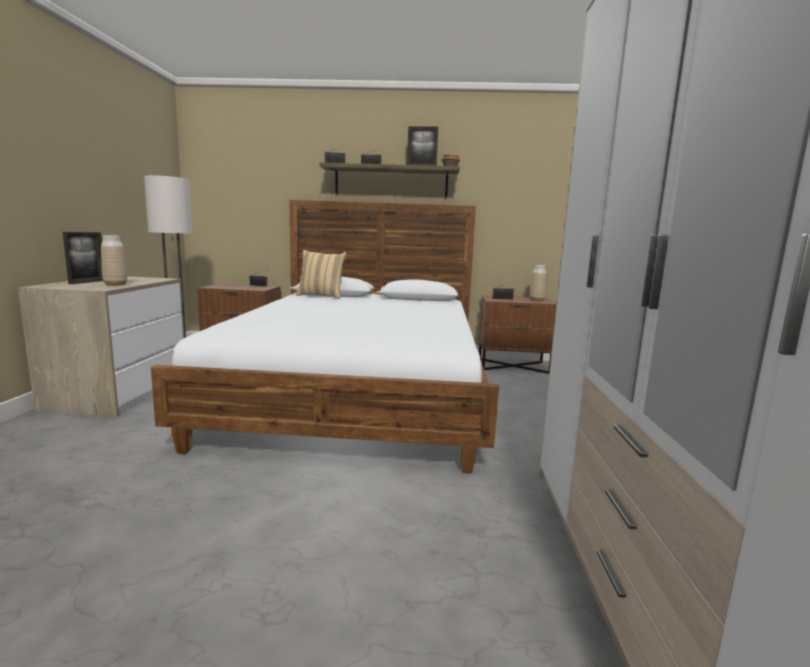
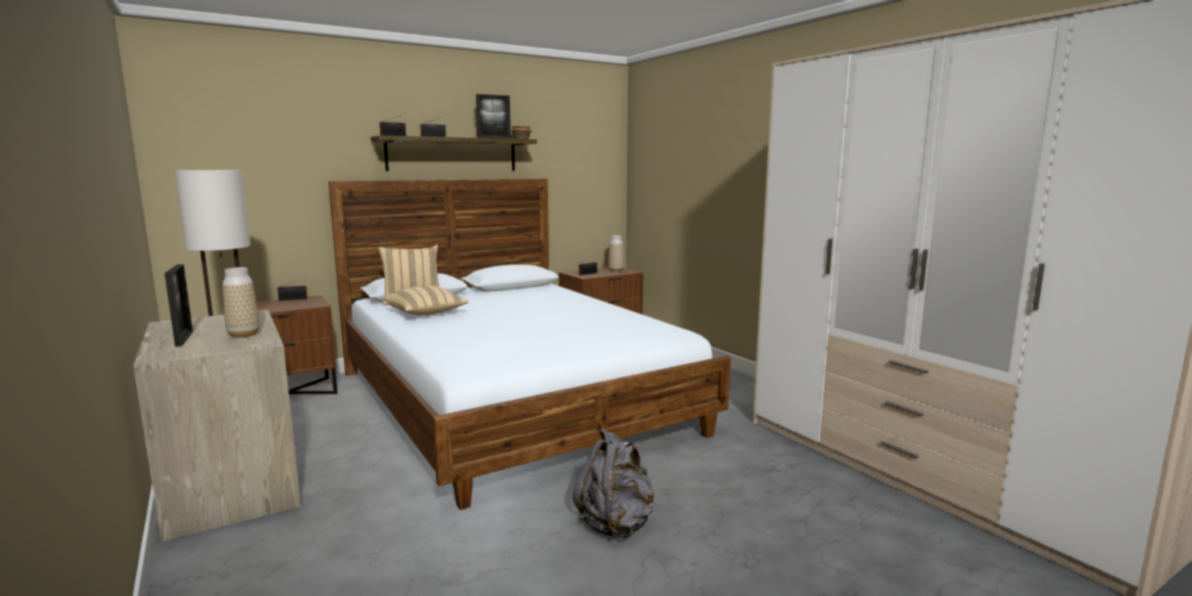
camera: 35 degrees left, 0 degrees up
(242, 514) = (616, 524): none -> grey backpack
(304, 303) = (426, 313): none -> beige pillow

